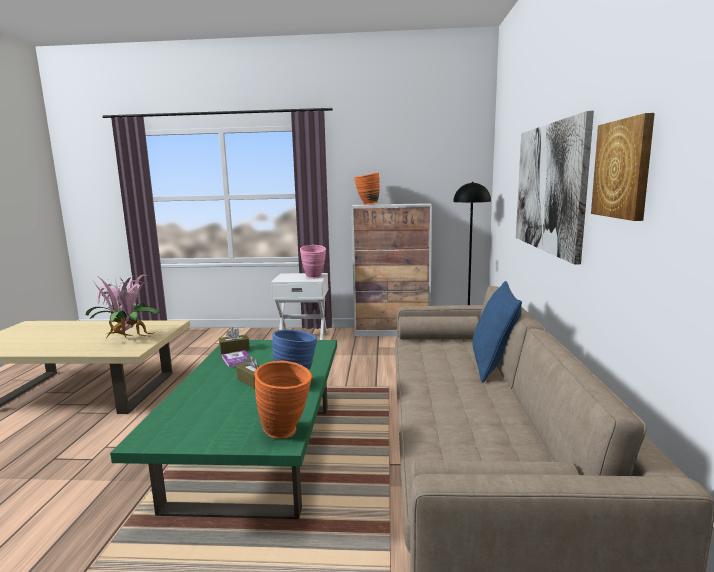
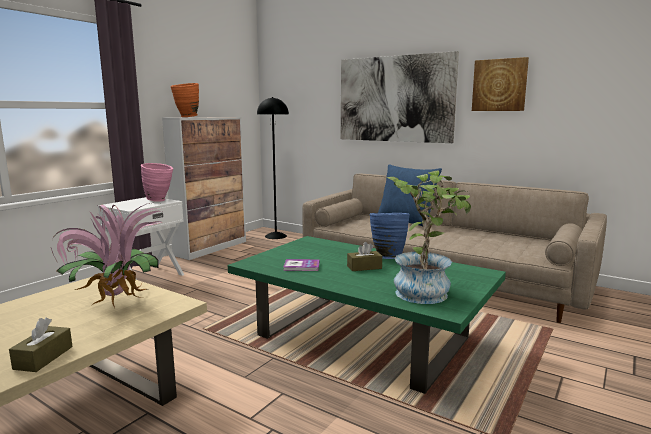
camera: 60 degrees left, 0 degrees up
(196, 421) = (426, 291): none -> potted plant
(234, 349) = (269, 264): brown tissue box -> brown tissue box (43, 357)
(287, 432) = (471, 270): orange vase -> none

